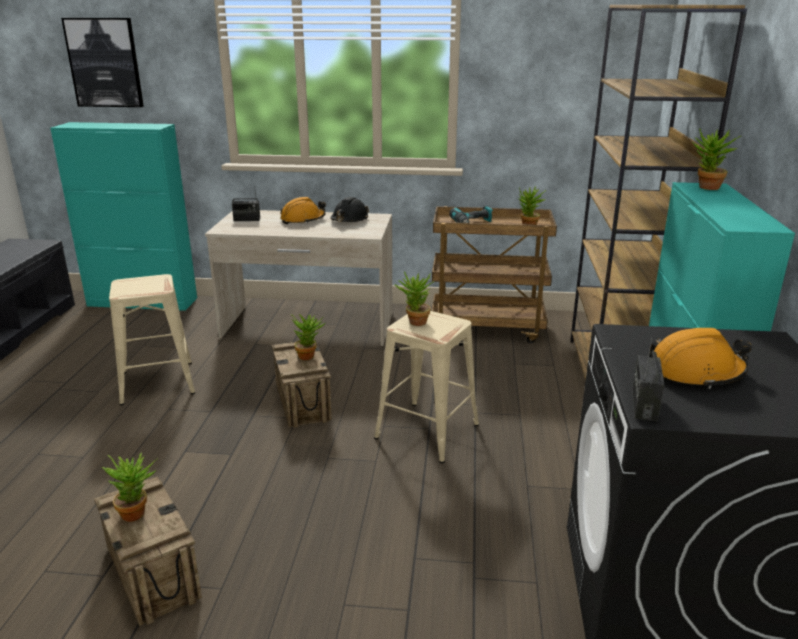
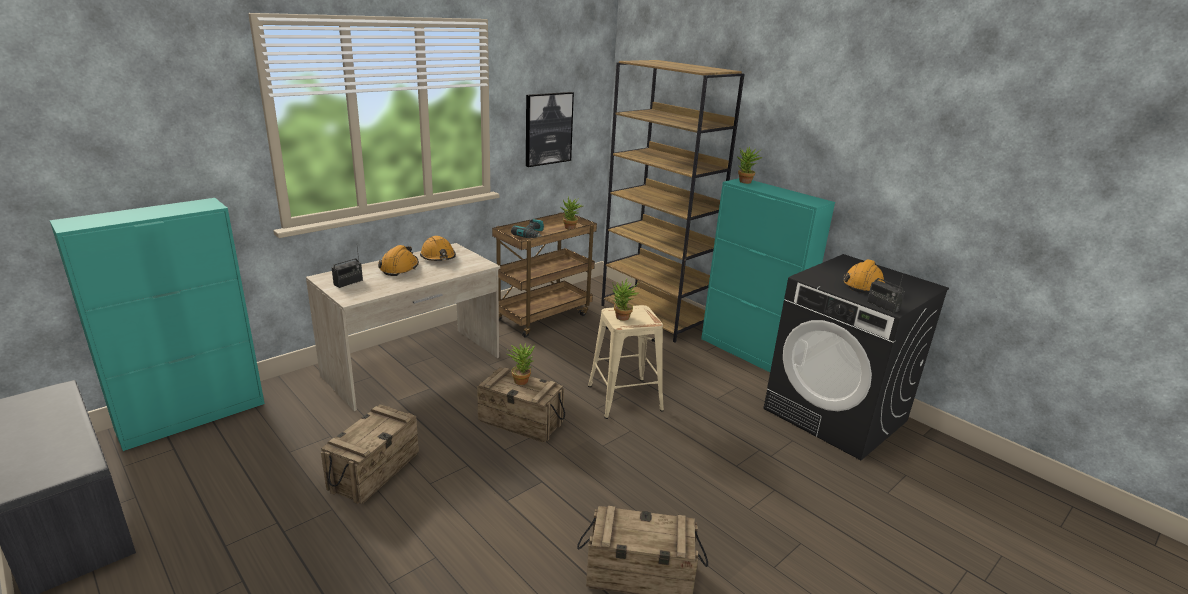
camera: 50 degrees left, 0 degrees up
(104, 63) = (101, 135): picture -> picture (548, 128)
(138, 512) = (635, 530): potted plant -> none
(157, 382) = (374, 471): beige stool -> crate
(349, 220) = (438, 257): black hard hat -> orange hard hat

